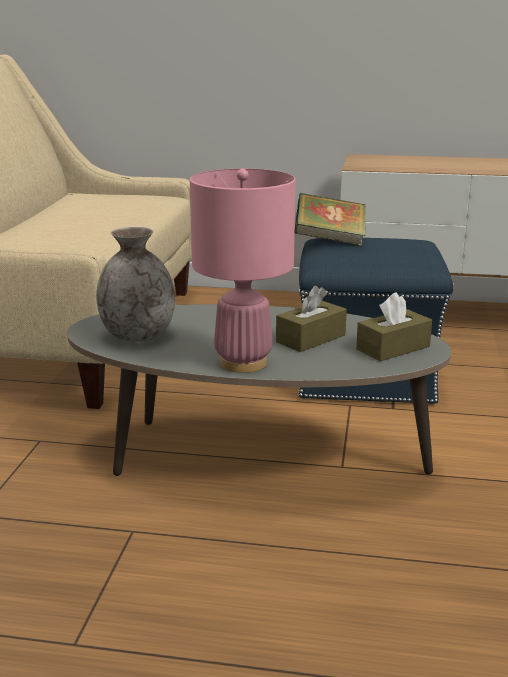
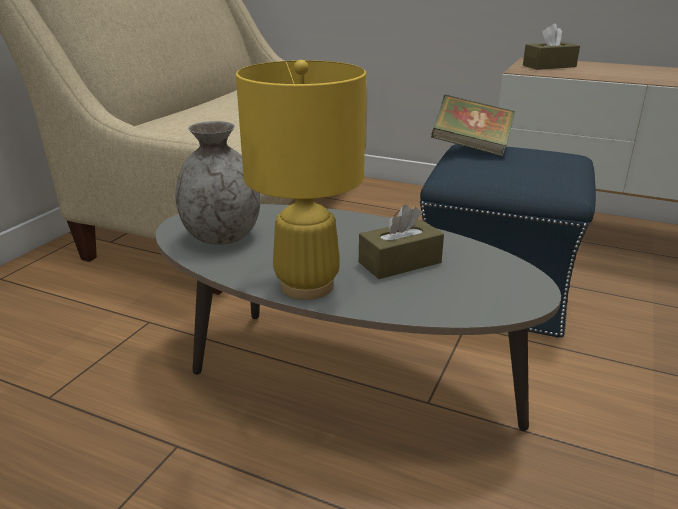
camera: 15 degrees right, 5 degrees up
(243, 363) = (307, 285): pink table lamp -> yellow table lamp
(393, 348) = (489, 288): brown tissue box -> brown tissue box (549, 66)

